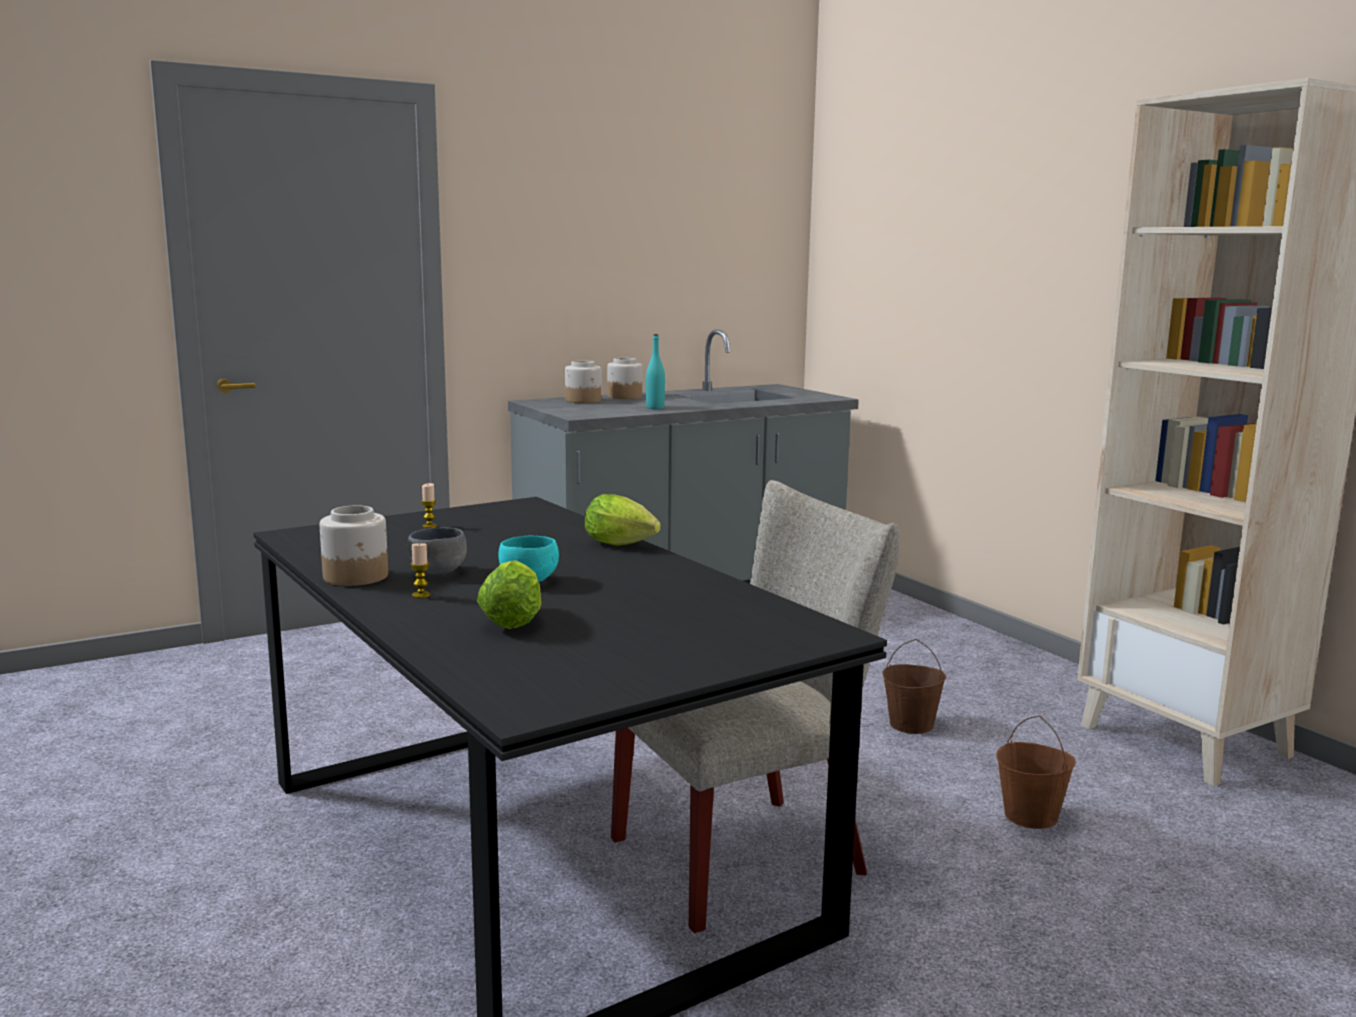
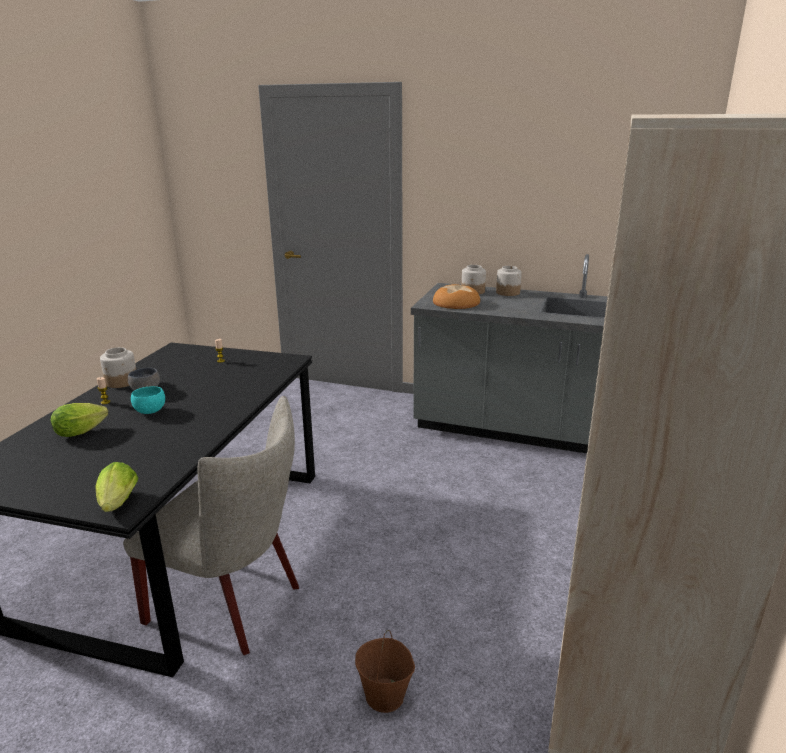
camera: 50 degrees right, 10 degrees up
(604, 410) = (456, 303): none -> bread
(624, 545) = (240, 405): lettuce -> lettuce (118, 505)
(655, 407) = (490, 307): turquoise bottle -> none
(911, 725) = (458, 589): brown bucket -> none

